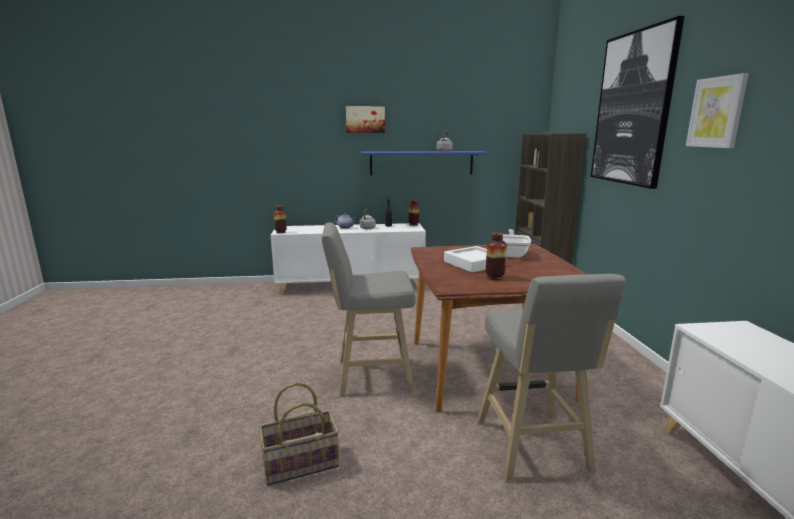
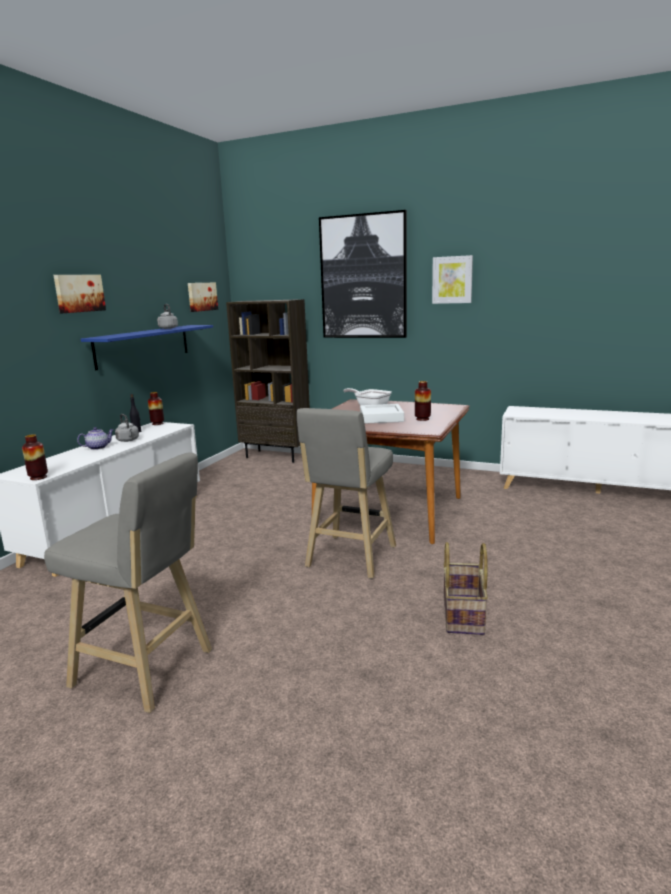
camera: 60 degrees left, 0 degrees up
(503, 127) = (201, 296): none -> picture
(533, 449) = (498, 526): grey stool -> grey stool (147, 670)

